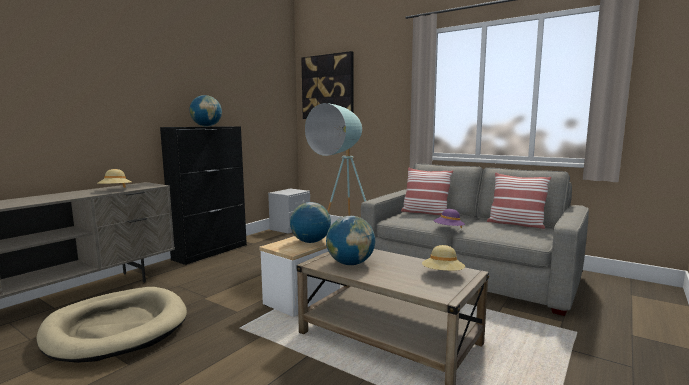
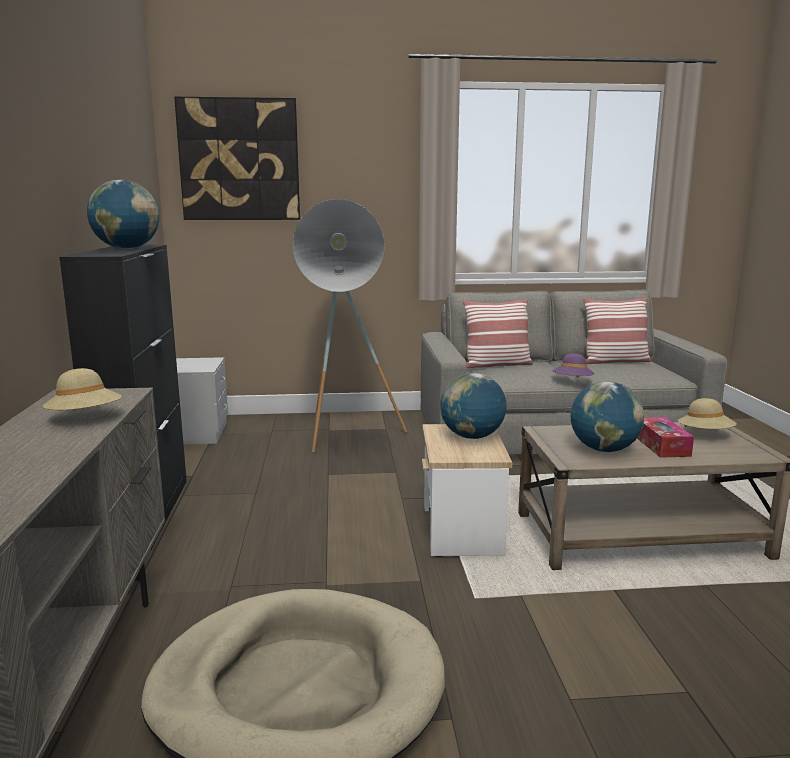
camera: 40 degrees left, 5 degrees up
(391, 271) = (661, 446): none -> tissue box

